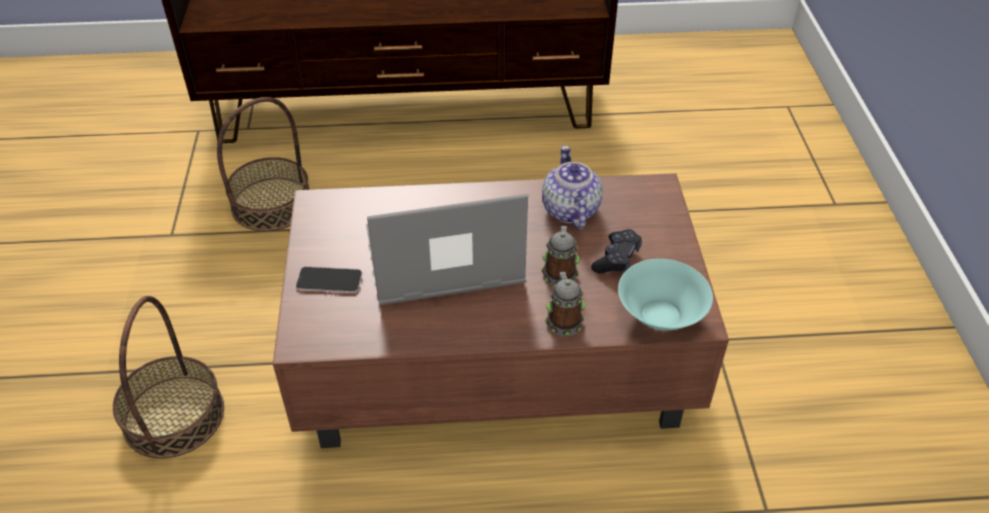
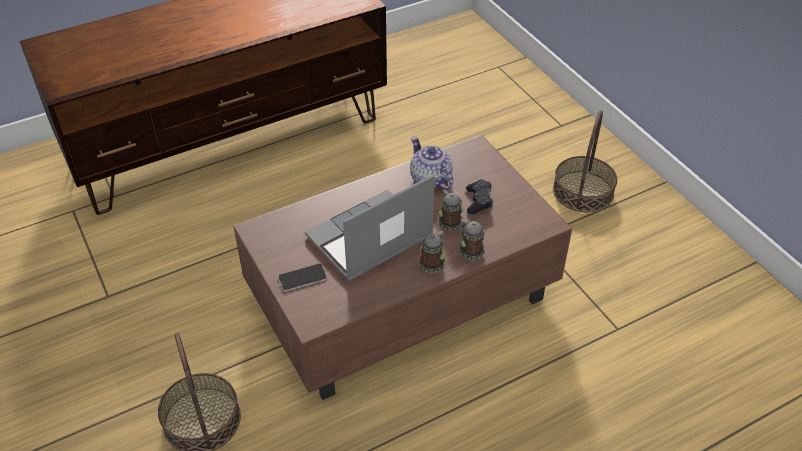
camera: 25 degrees left, 0 degrees up
(271, 204) = (173, 247): basket -> basket (582, 191)
(504, 319) = (433, 262): none -> mug
(660, 314) = (524, 227): turquoise bowl -> none

